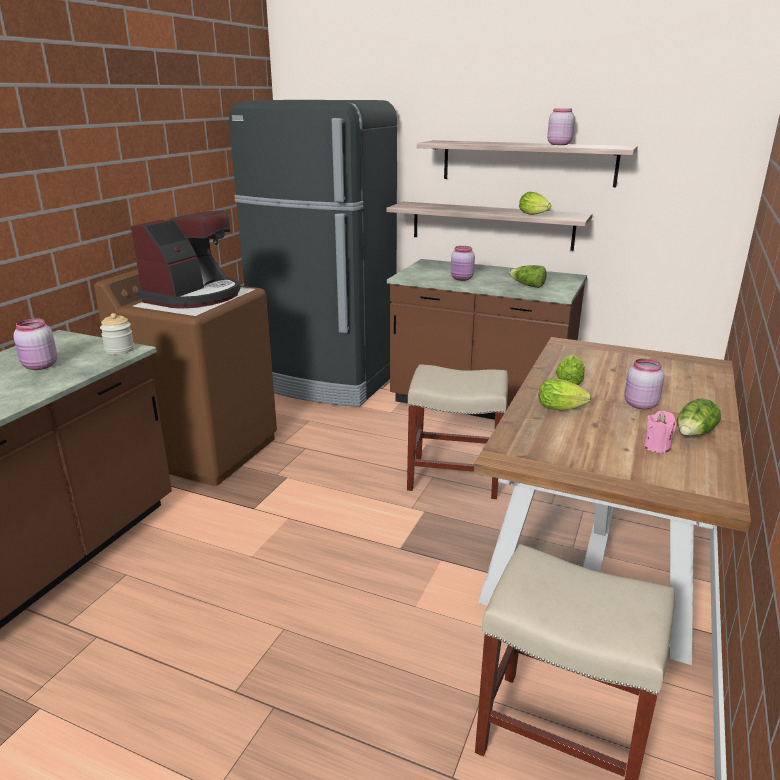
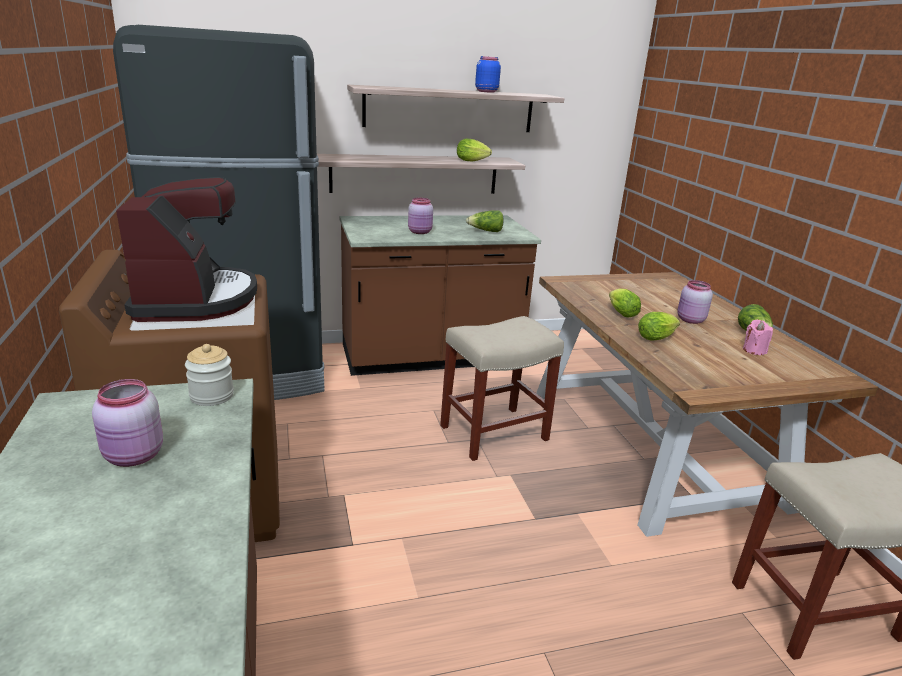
camera: 40 degrees left, 0 degrees up
(558, 144) = (486, 91): pink jar -> blue jar

